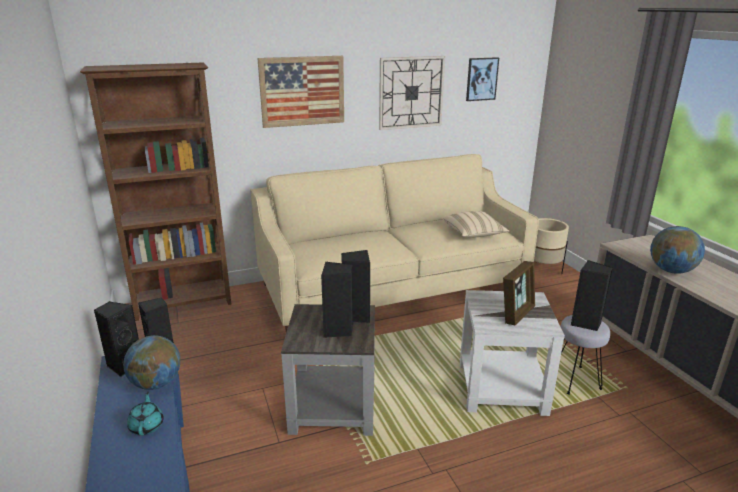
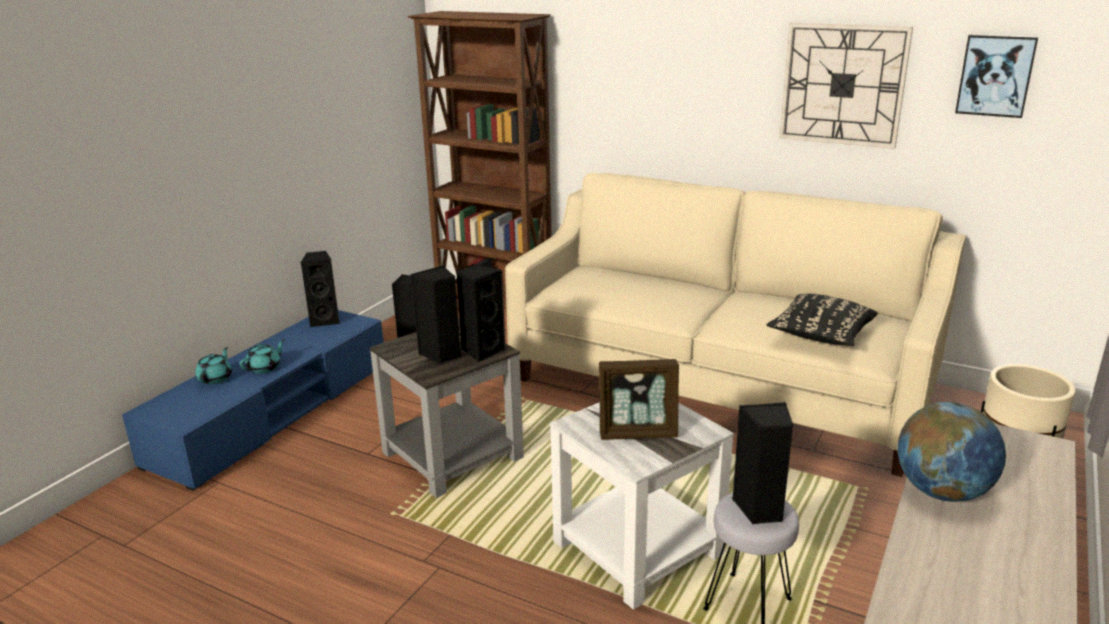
camera: 50 degrees right, 0 degrees up
(116, 461) = (216, 378): none -> turquoise teapot
(156, 383) = (319, 343): globe -> none
(302, 91) = (668, 63): picture -> none
(474, 234) = (820, 335): beige pillow -> black pillow

